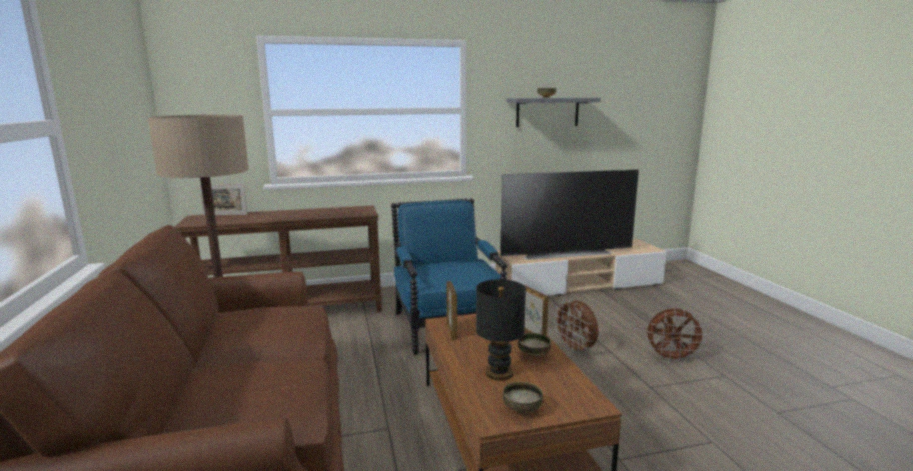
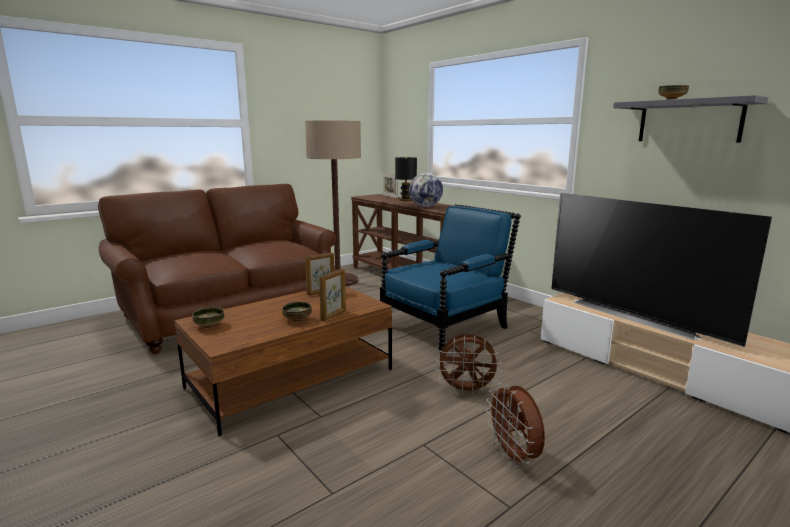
camera: 65 degrees right, 0 degrees up
(329, 214) = (425, 206): none -> globe
(499, 373) = (259, 314): black table lamp -> black table lamp (405, 200)
(576, 349) = (466, 390): brown fan -> brown fan turned 120 degrees counterclockwise

